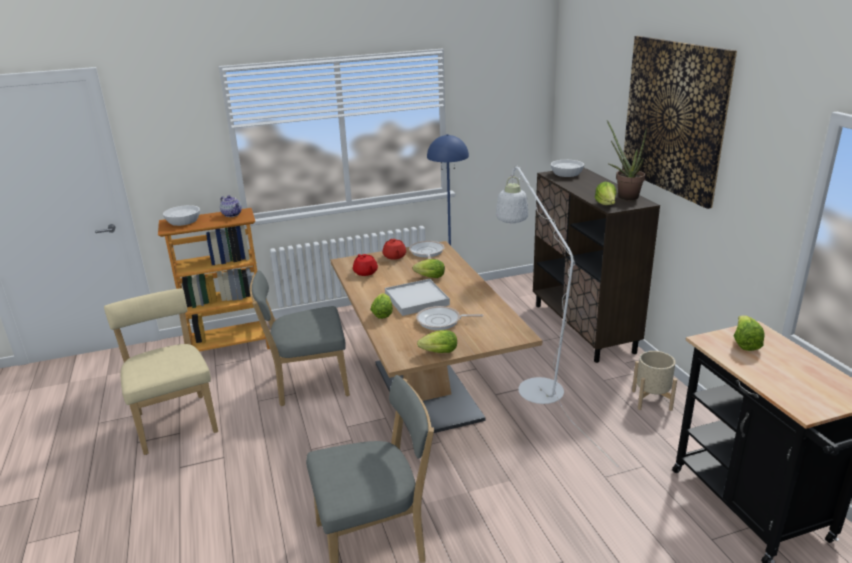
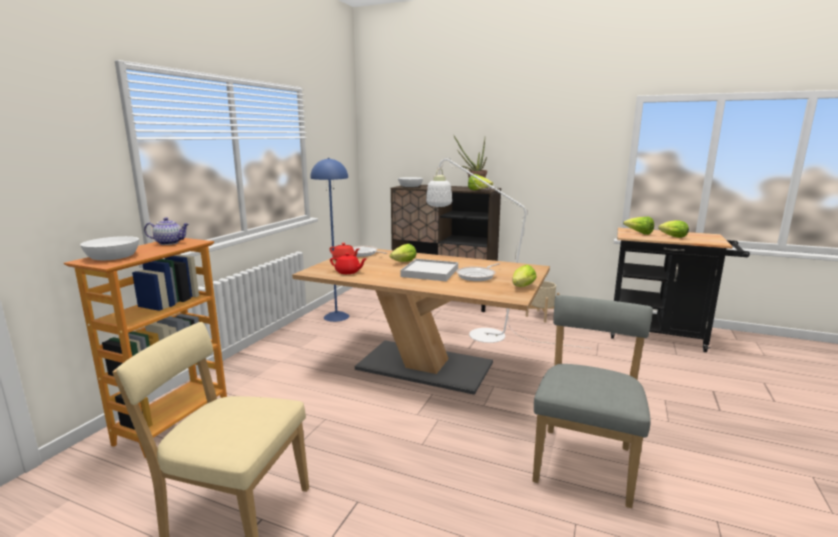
camera: 50 degrees left, 10 degrees down
(307, 384) = (324, 408): grey chair -> none
(383, 313) = (430, 284): lettuce -> lettuce (671, 236)
(674, 118) = (502, 127): picture -> none

